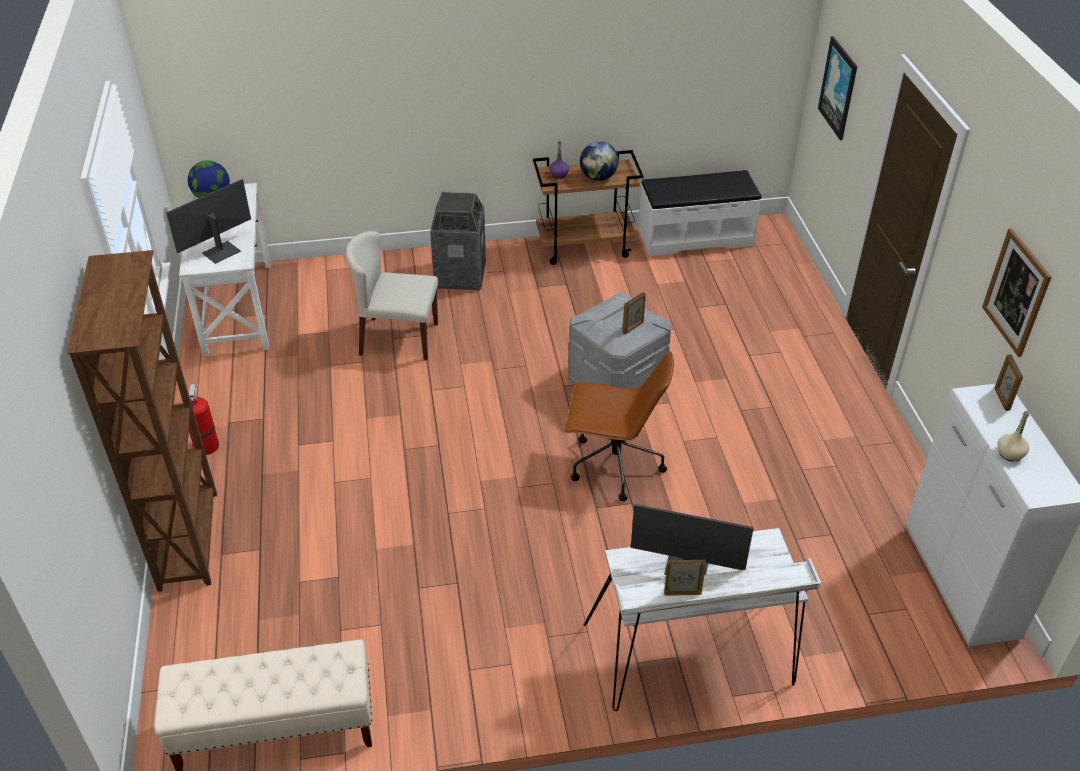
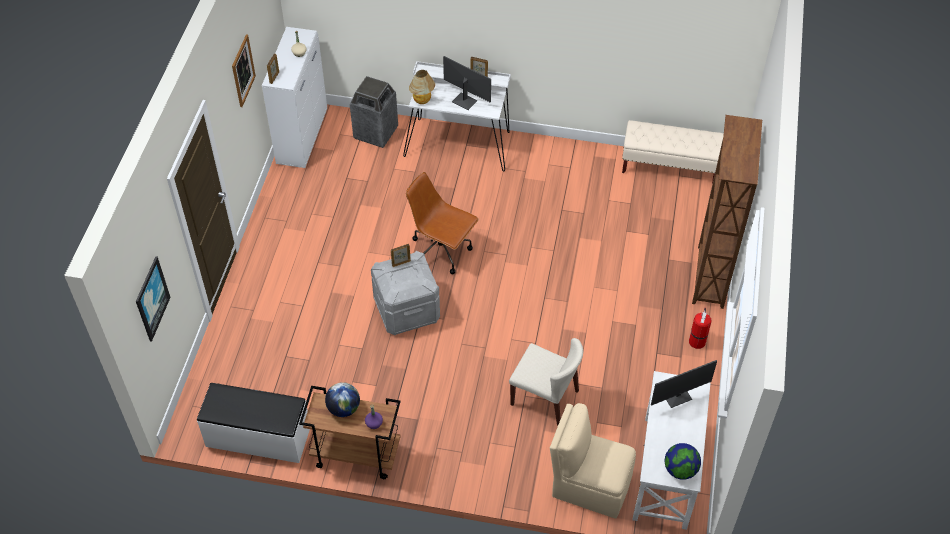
camera: 160 degrees left, 10 degrees up
(323, 280) = (589, 485): none -> beige chair
(460, 275) = (474, 453): trash can -> trash can (376, 133)
(761, 544) = (422, 101): none -> table lamp

